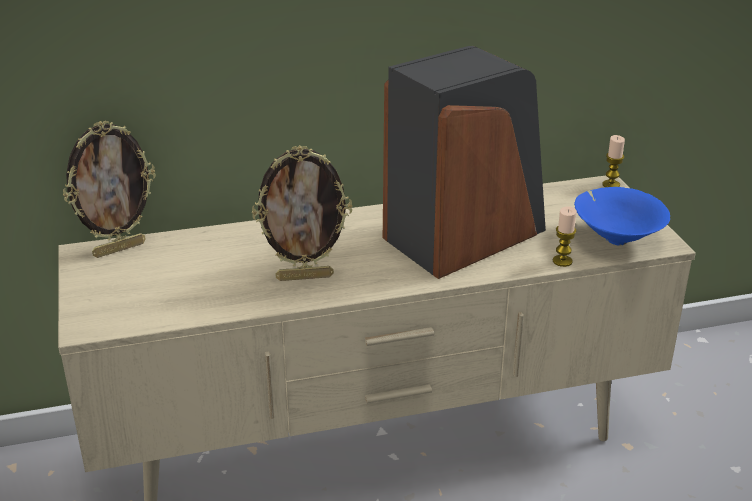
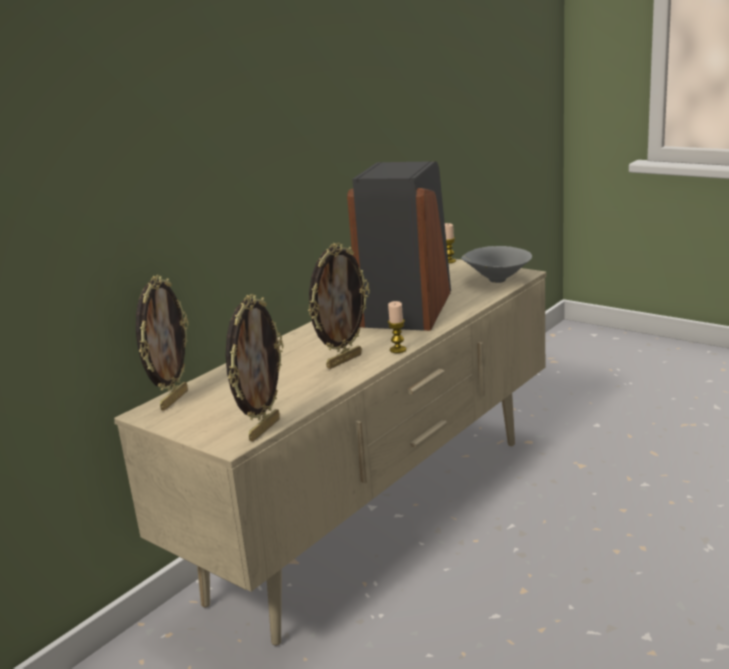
camera: 35 degrees left, 10 degrees down
(127, 325) = (263, 429): none -> picture frame
(562, 261) = (485, 298): candle -> candle (398, 350)
(615, 239) = (495, 280): blue bowl -> grey bowl

